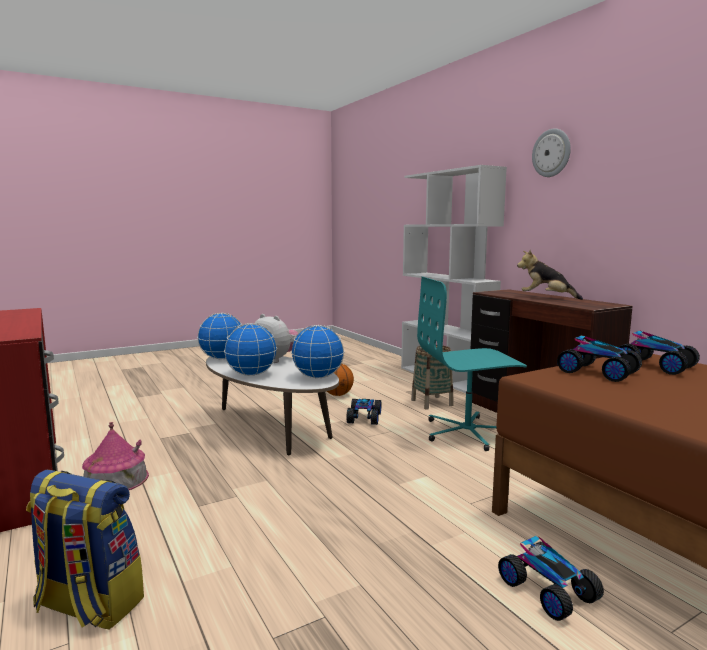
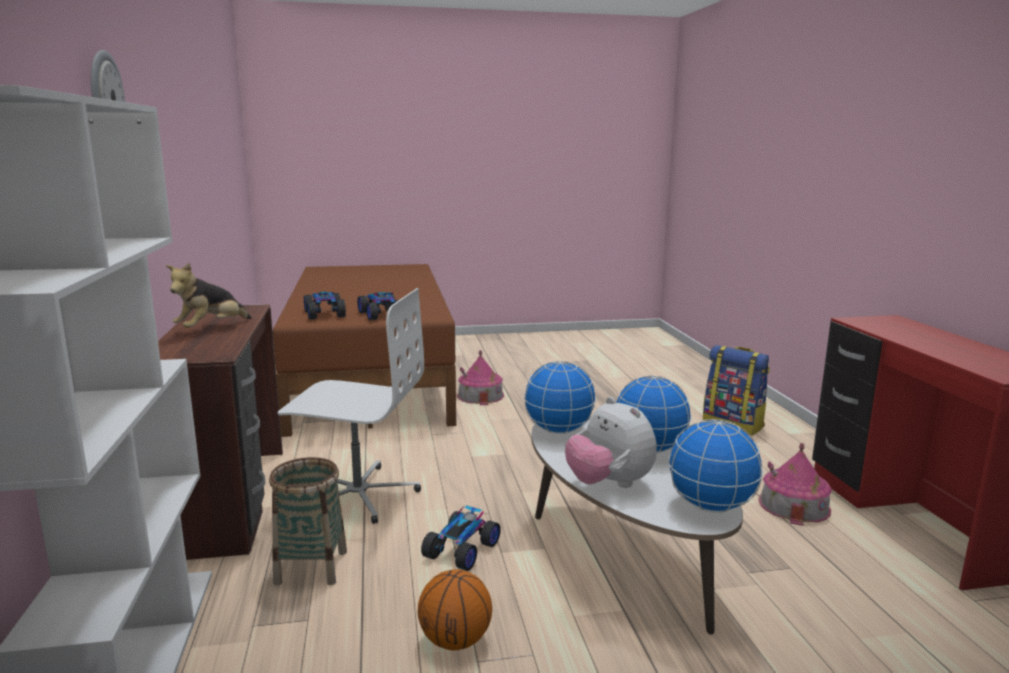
camera: 160 degrees left, 5 degrees up
(468, 433) = (358, 494): turquoise office chair -> white office chair
(546, 298) = (211, 328): plush toy -> plush toy turned 75 degrees clockwise
(547, 591) = (480, 395): toy car -> toy house

